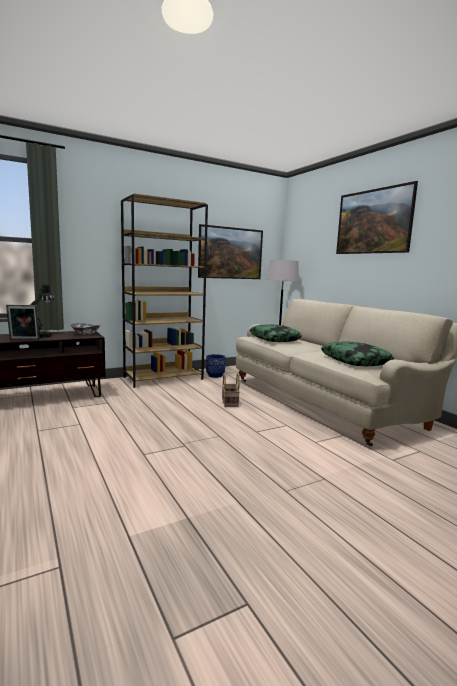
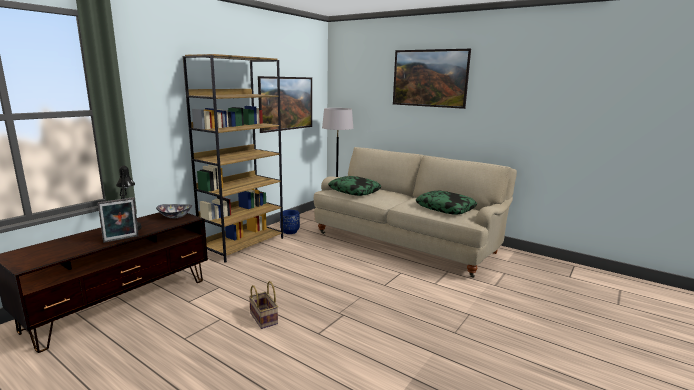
camera: 25 degrees left, 5 degrees up
(230, 402) = (334, 260): basket -> basket (264, 318)

